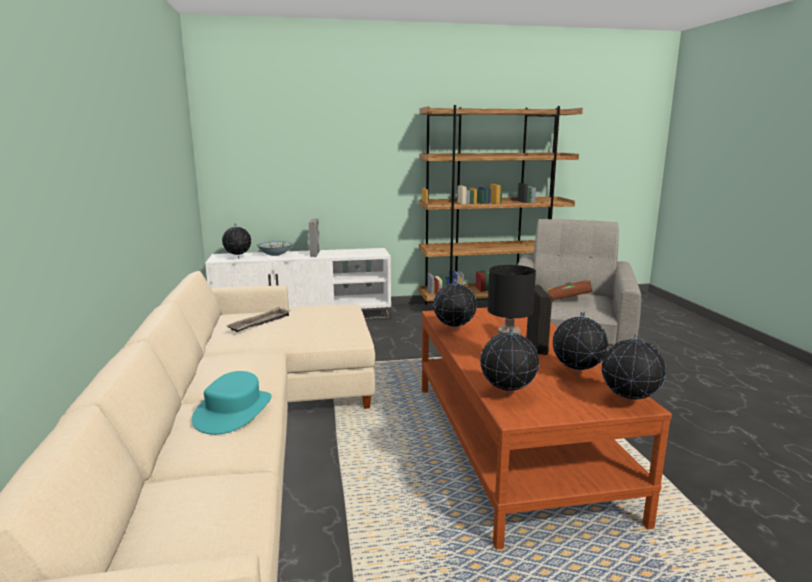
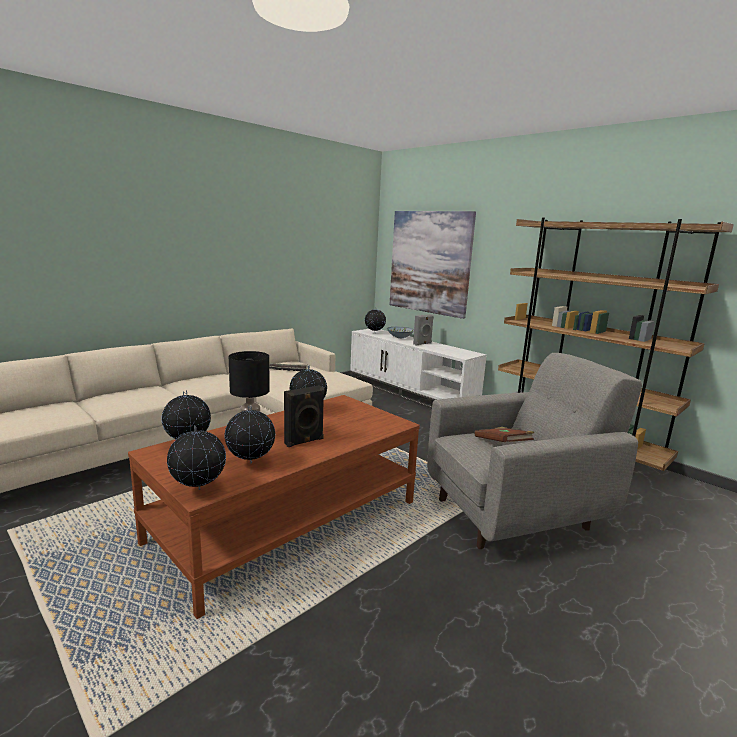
camera: 55 degrees right, 0 degrees up
(234, 411) = (148, 394): turquoise hat -> none
(289, 159) = (429, 262): none -> picture

